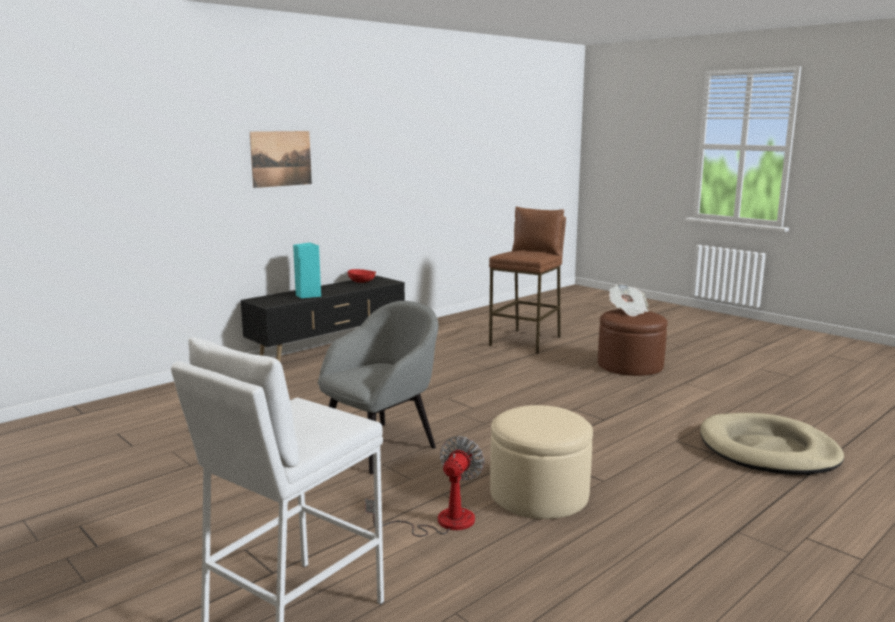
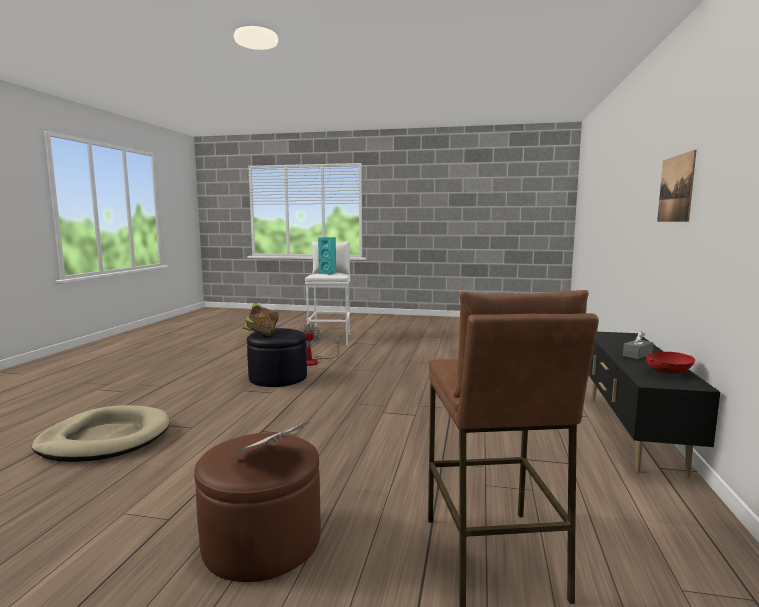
camera: 145 degrees right, 5 degrees down
(307, 295) = (620, 345): turquoise speaker -> turquoise speaker (328, 273)
(329, 290) = (637, 355): none -> grey tissue box
(380, 446) = (395, 377): grey armchair -> none
(539, 494) = (278, 378): beige ottoman -> black ottoman
(567, 420) = (261, 333): none -> book

